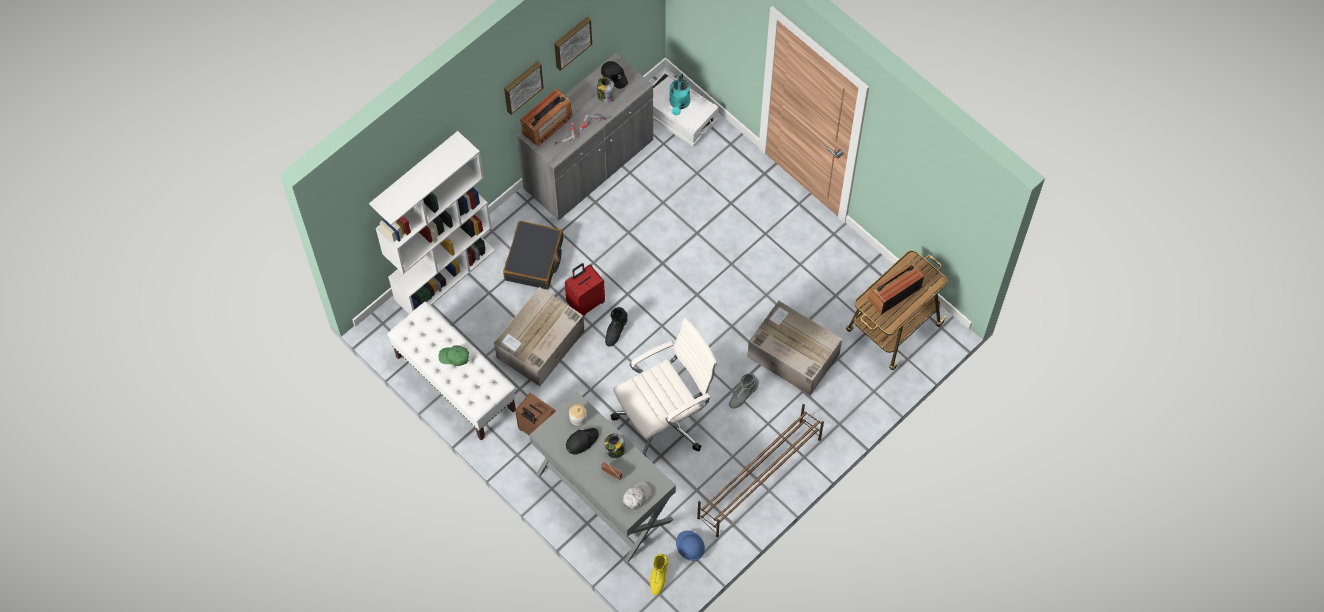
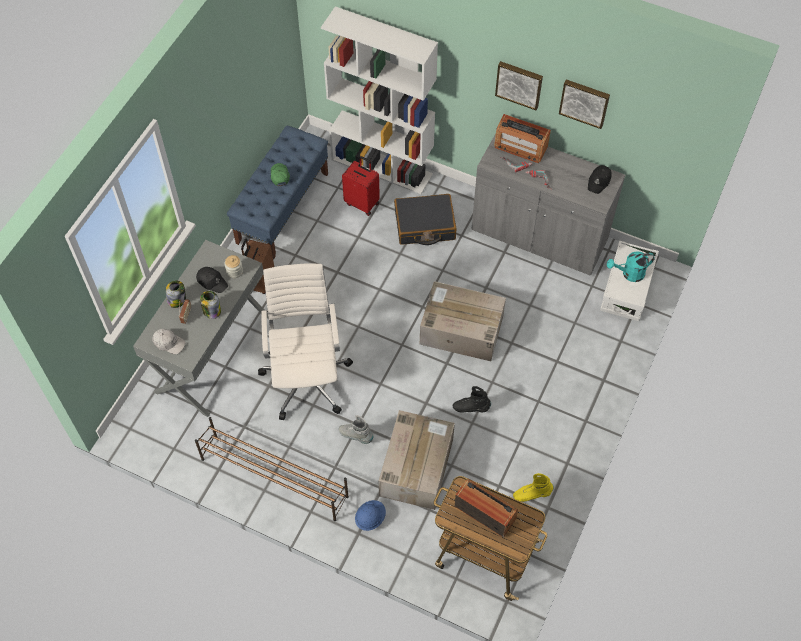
camera: 70 degrees right, 5 degrees down
(455, 383) = (283, 207): white bench -> blue bench
(540, 345) = (343, 256): cardboard box -> cardboard box (460, 330)
(585, 302) = (399, 277): red suitcase -> red suitcase (362, 203)
(605, 95) = (574, 181): jar -> jar (177, 300)
(615, 331) = (380, 309): black boot -> black boot (471, 408)
(658, 577) = (146, 422): yellow boot -> yellow boot (532, 494)
(664, 419) = (307, 377): white office chair -> white office chair turned 135 degrees counterclockwise
(690, 548) = (182, 440): blue hard hat -> blue hard hat (370, 518)

